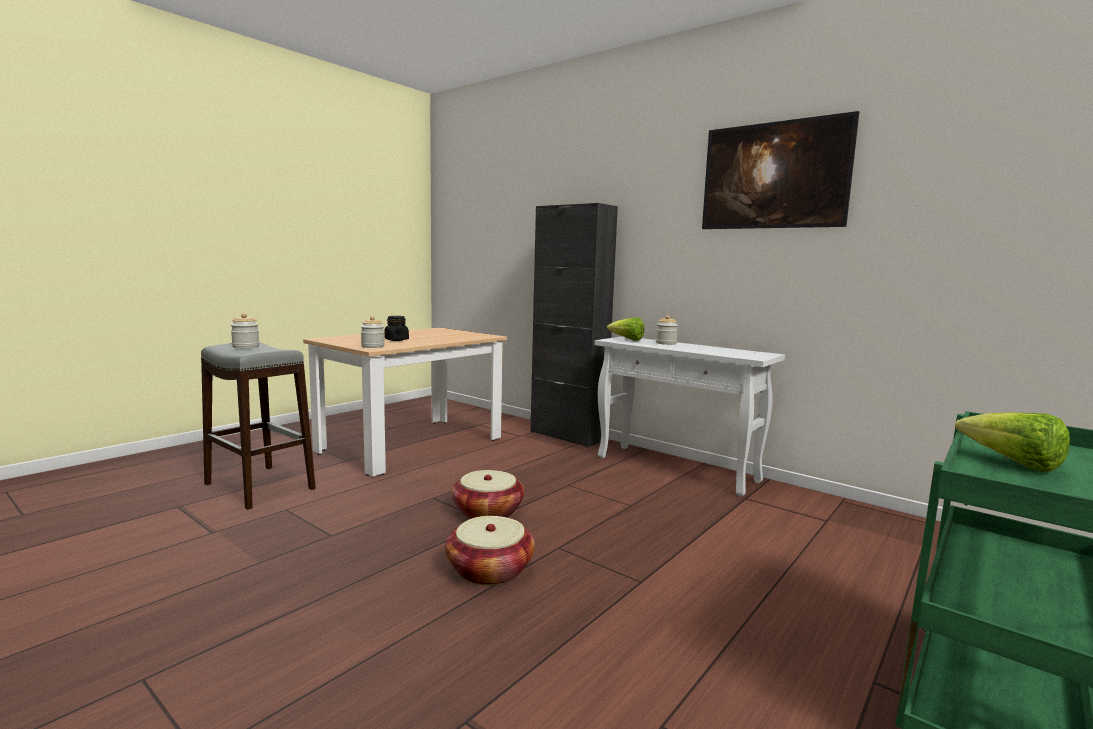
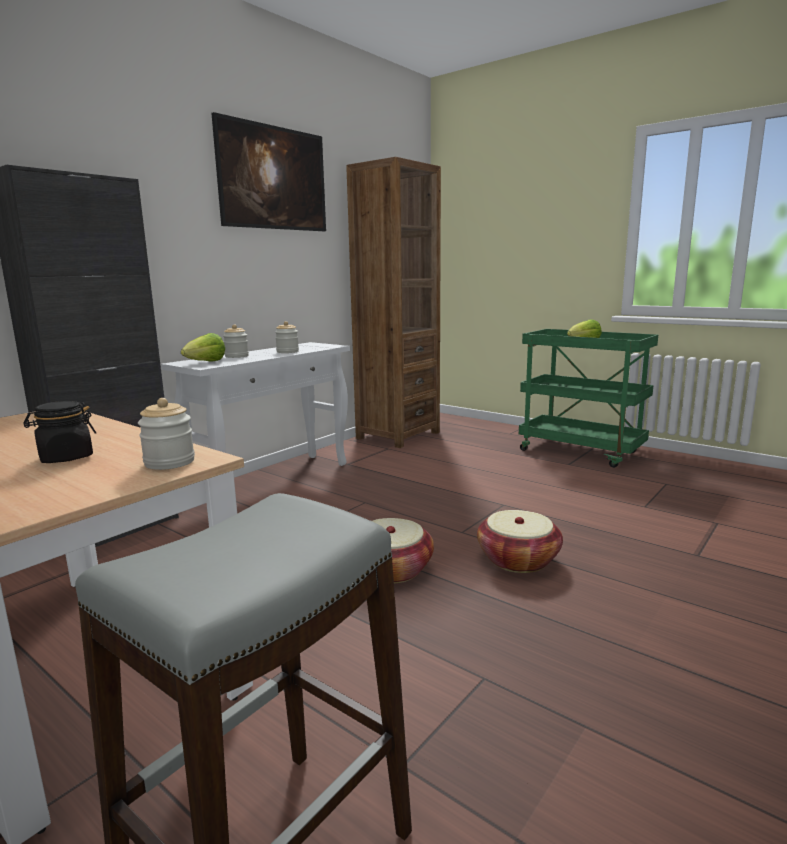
camera: 90 degrees left, 5 degrees up
(246, 347) = (224, 553): jar -> jar (287, 352)
(900, 529) = (398, 435): none -> brown bookcase

